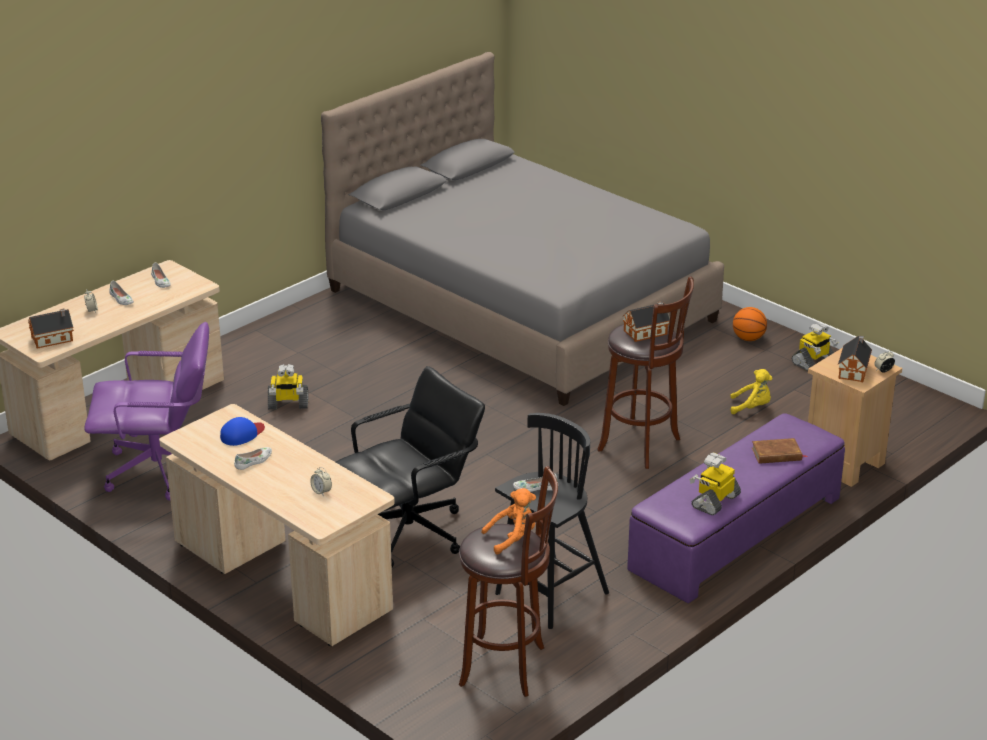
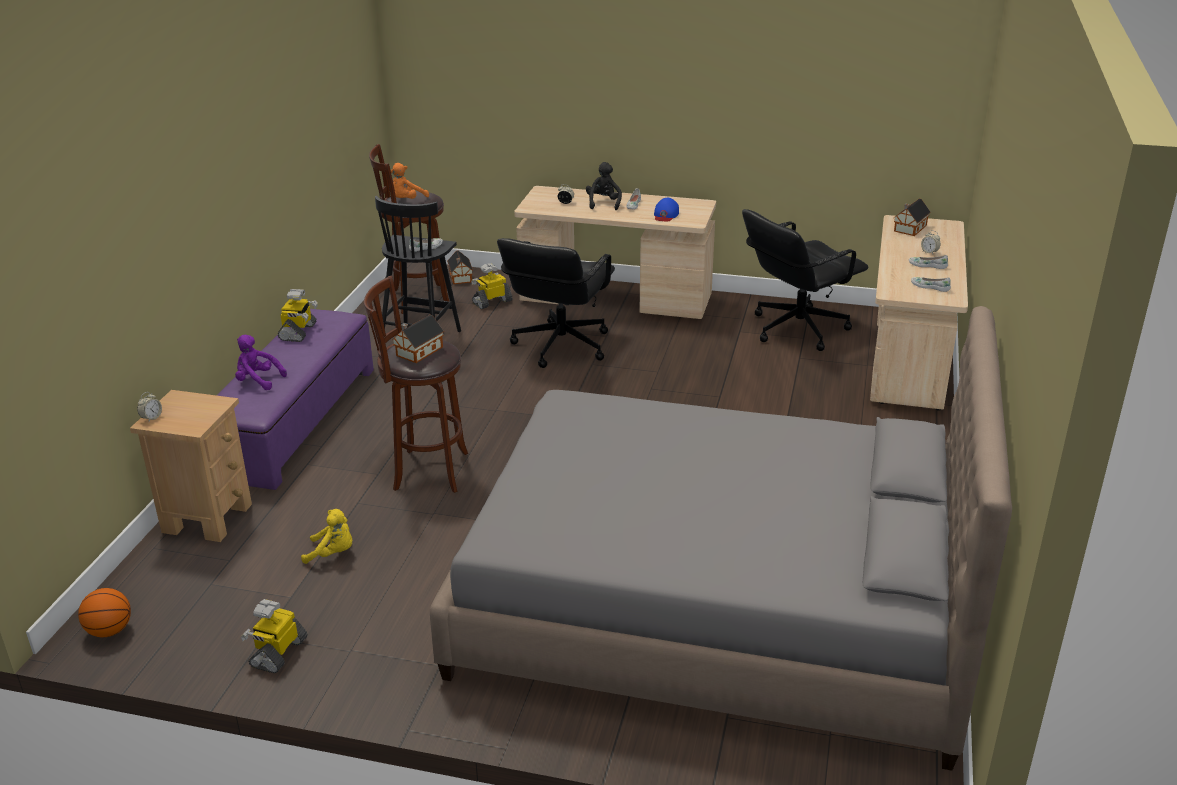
camera: 150 degrees right, 0 degrees up
(159, 471) = (797, 329): purple office chair -> black office chair
(282, 475) = (603, 203): none -> black plush toy
(288, 404) = (787, 404): toy robot -> toy robot (492, 302)
(748, 338) = (381, 662): basketball -> basketball (109, 631)
(752, 407) = (333, 553): yellow plush toy -> yellow plush toy turned 150 degrees counterclockwise
(777, 454) = (258, 381): brown book -> purple plush toy
(854, 370) = (186, 409): toy house -> toy house (460, 278)

